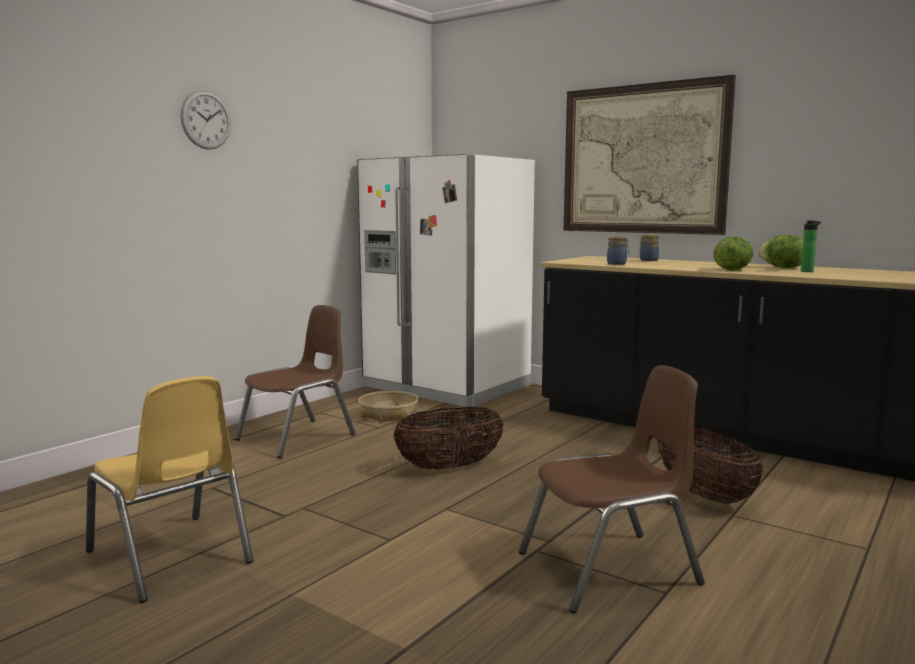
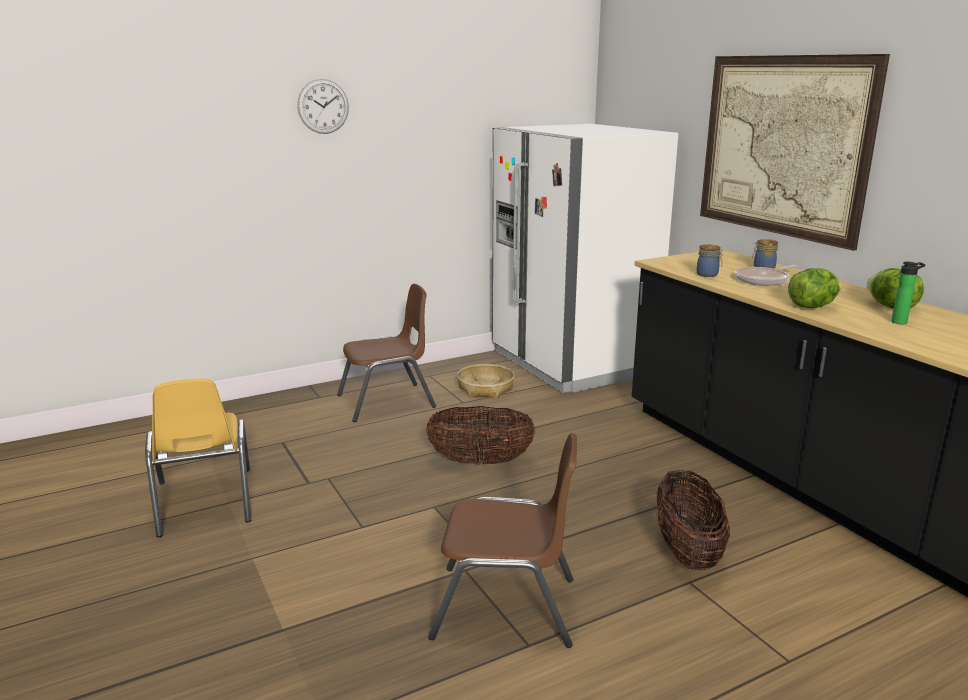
camera: 25 degrees right, 10 degrees up
(664, 264) = (763, 280): none -> frying pan

